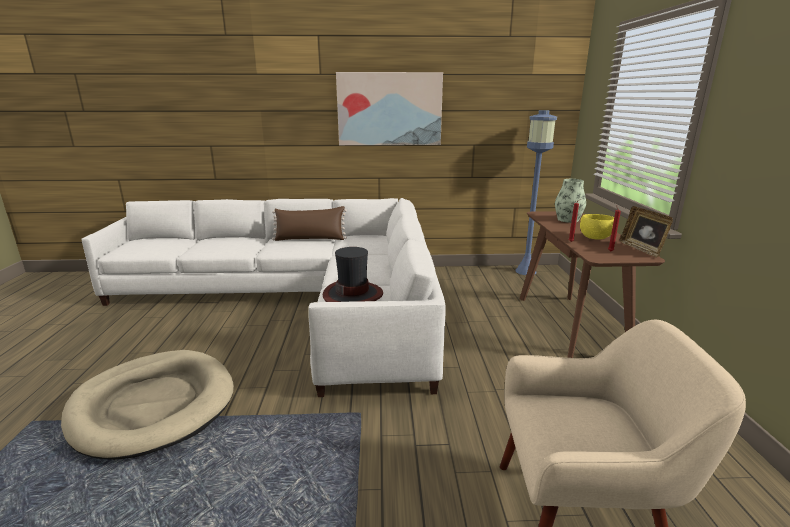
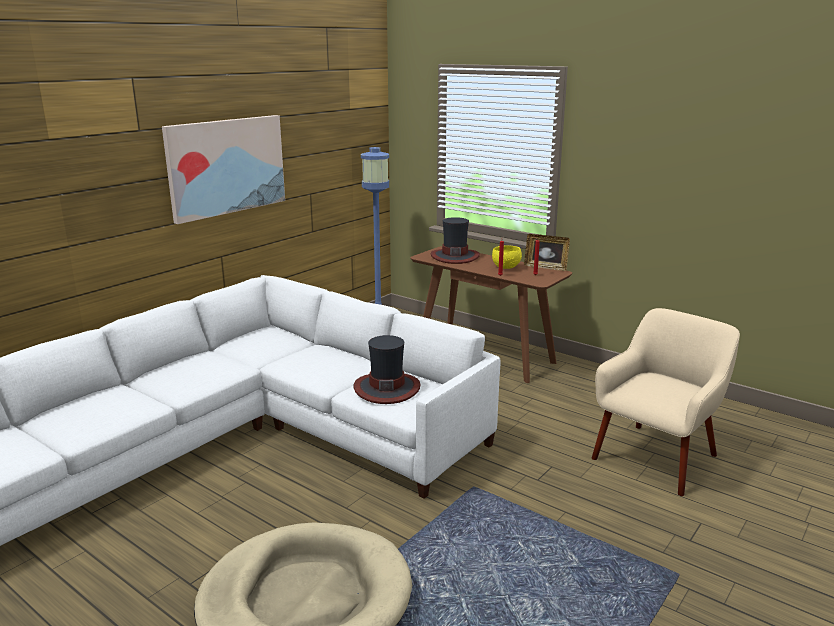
camera: 50 degrees left, 0 degrees up
(310, 239) = (194, 361): brown pillow -> none
(568, 220) = (454, 256): vase -> hat

